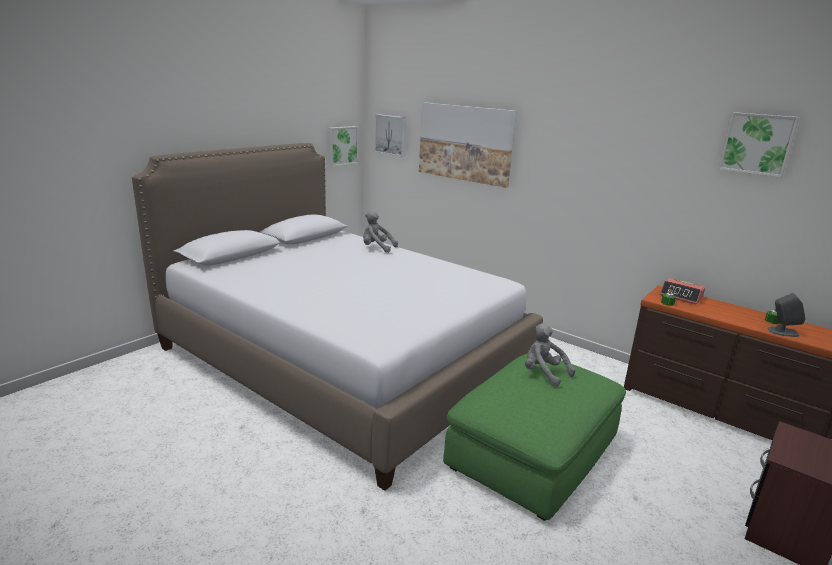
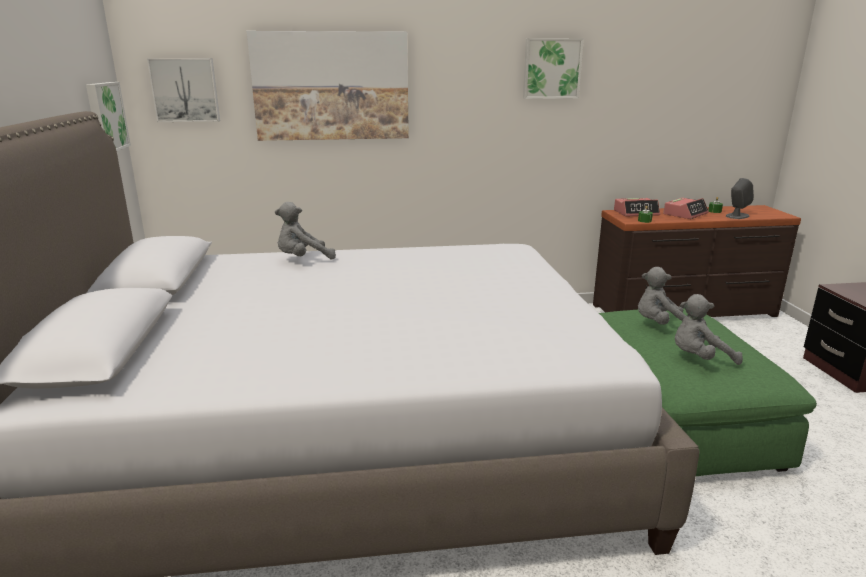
camera: 45 degrees left, 0 degrees up
(516, 398) = (699, 358): none -> grey plush toy
(729, 312) = (685, 214): none -> alarm clock
(757, 144) = (675, 45): picture -> picture (551, 68)

